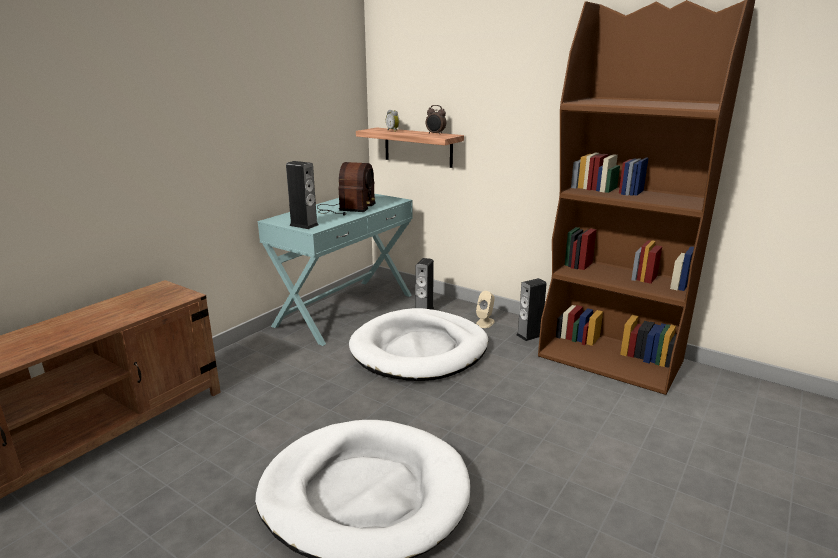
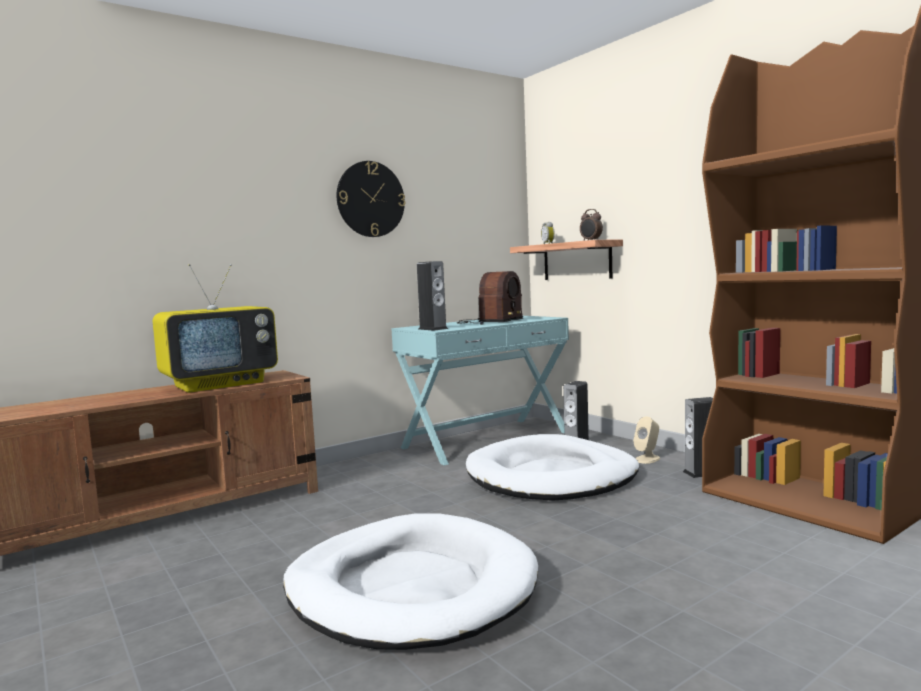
camera: 20 degrees right, 15 degrees down
(115, 314) = (220, 384): none -> television
(230, 94) = (370, 199): none -> wall clock

